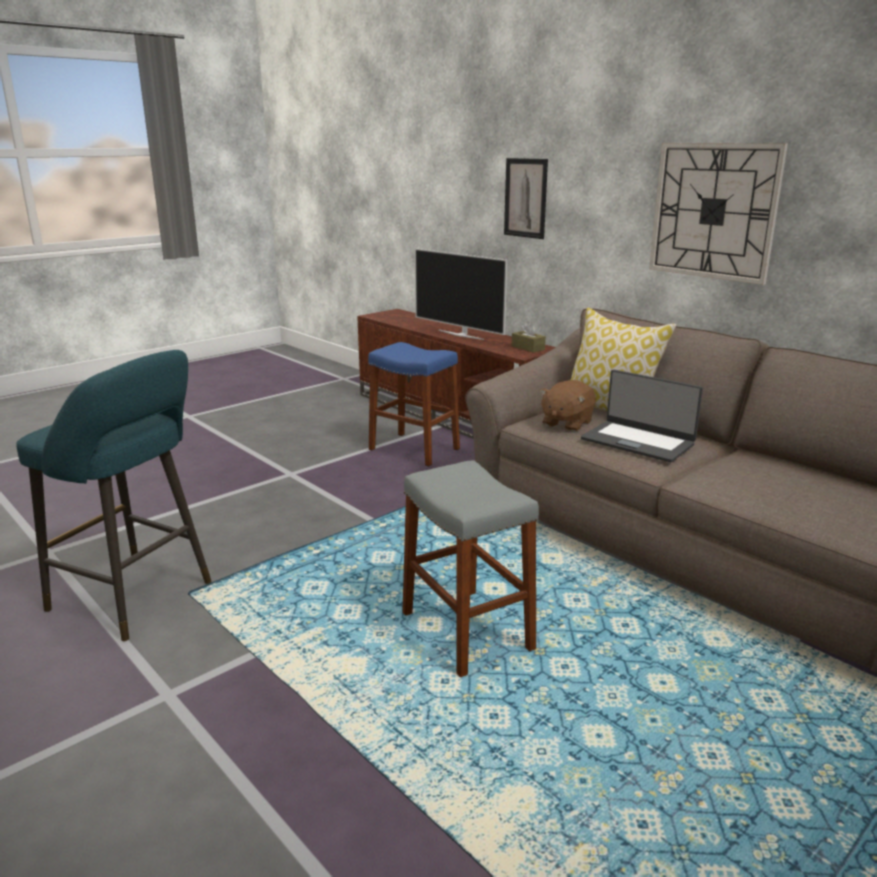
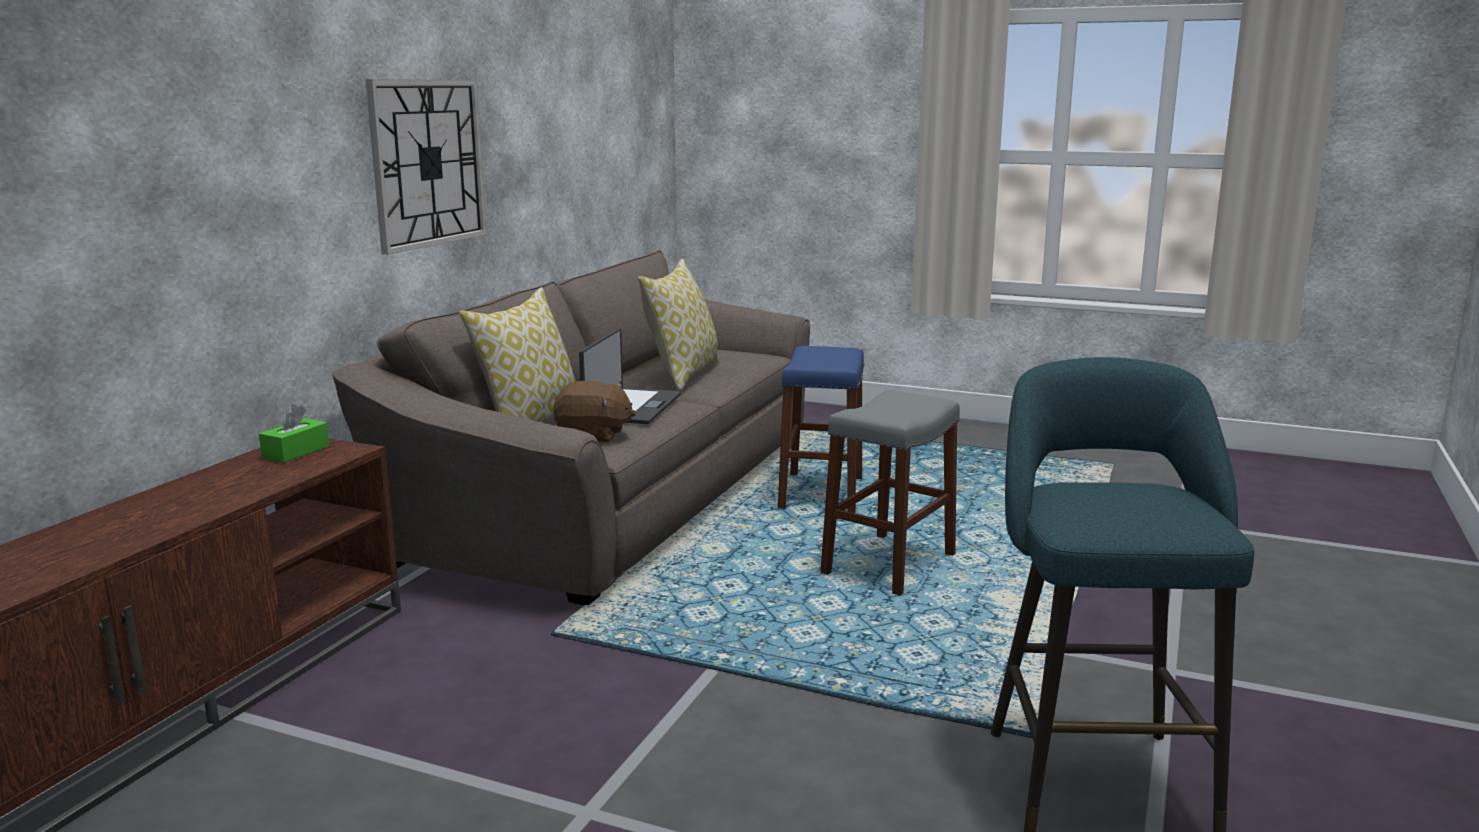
camera: 115 degrees left, 5 degrees down
(414, 449) = (394, 709): blue stool -> blue stool (821, 493)
(461, 334) = (180, 508): television -> none
(525, 198) = (161, 189): picture -> none
(528, 348) = (296, 452): brown tissue box -> green tissue box
(761, 477) = (682, 375): none -> pillow

